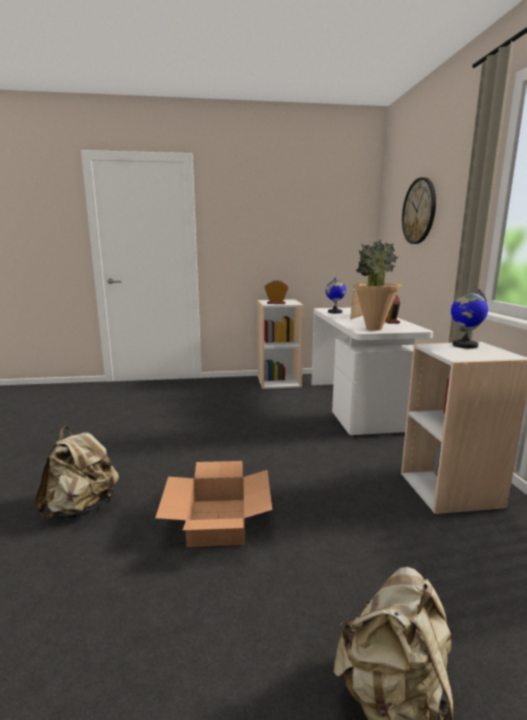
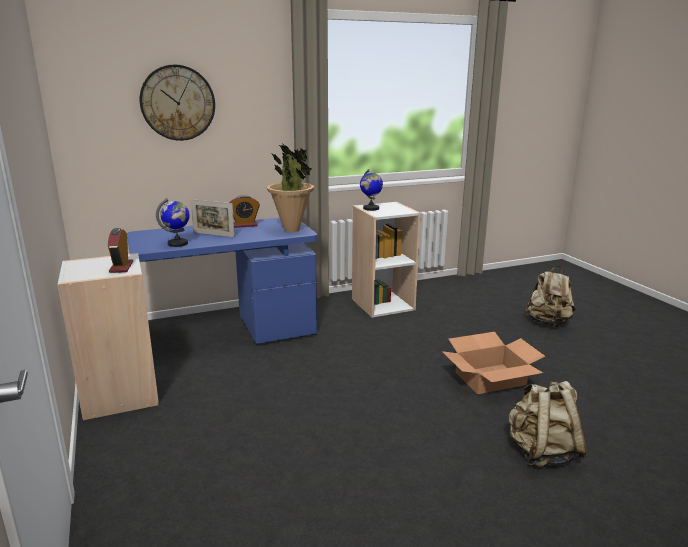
camera: 105 degrees left, 5 degrees up
(359, 406) = (229, 333): white desk -> blue desk

